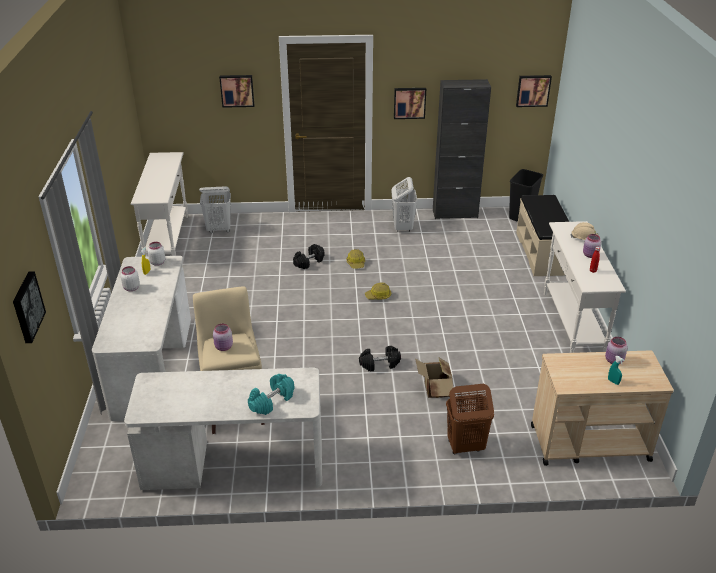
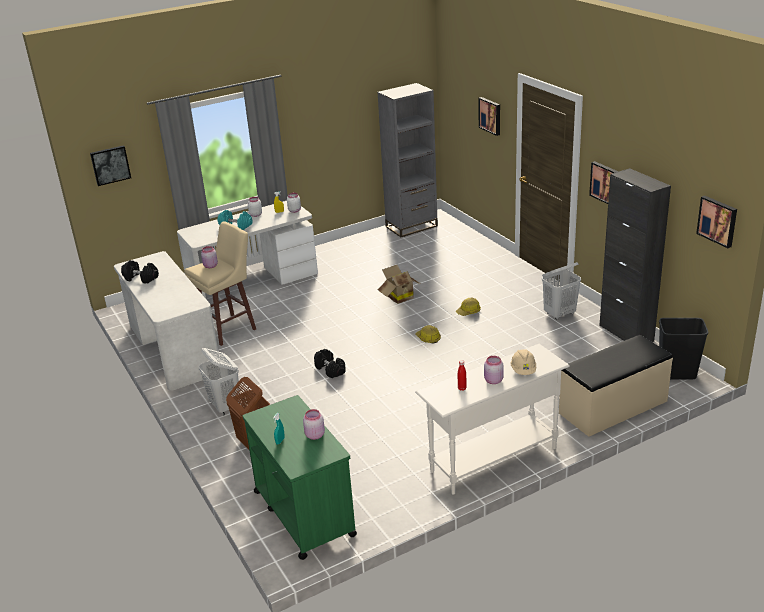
camera: 65 degrees right, 5 degrees down
(168, 239) = (411, 226): white console table -> grey bookcase
(219, 229) = (449, 238): white laundry basket -> white laundry basket (225, 406)
(272, 401) = (161, 301): turquoise dumbbell -> turquoise dumbbell (236, 226)
(309, 262) = (445, 291): black dumbbell -> black dumbbell (141, 278)
(435, 391) = (316, 407): cardboard box -> cardboard box (398, 297)
(588, 443) = (303, 512): beige cart -> green cart

